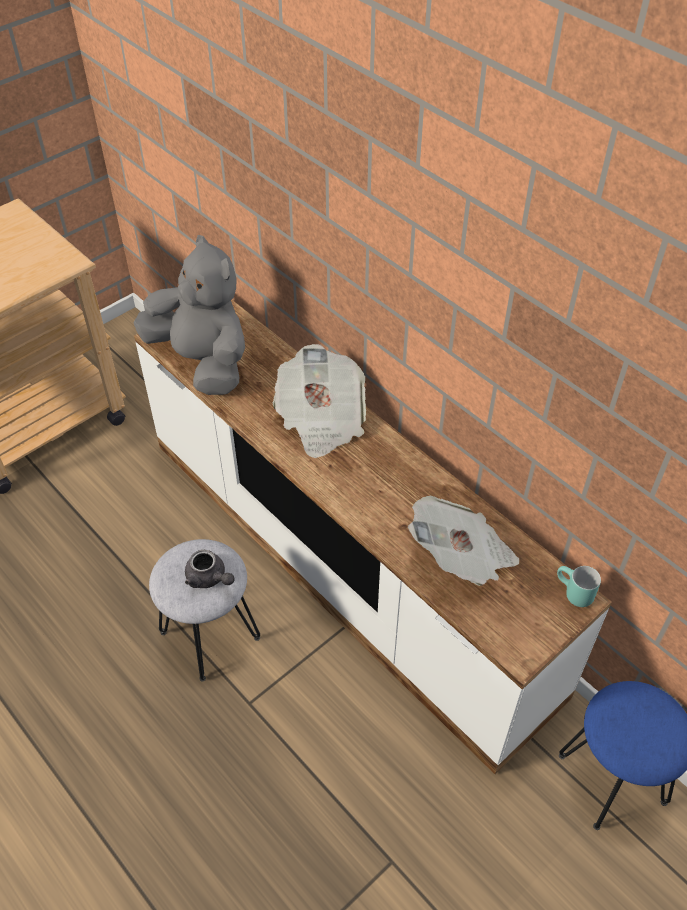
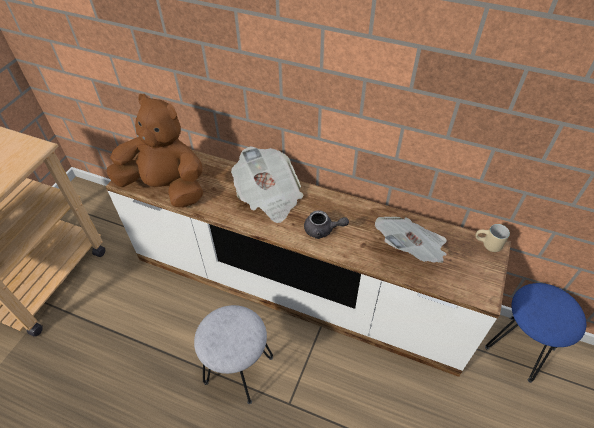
camera: 25 degrees left, 0 degrees up
(202, 362) = (166, 187): grey plush toy -> brown plush toy
(209, 578) = (240, 333): grey teapot -> grey teapot (323, 230)
(572, 594) = (487, 245): turquoise mug -> beige mug

